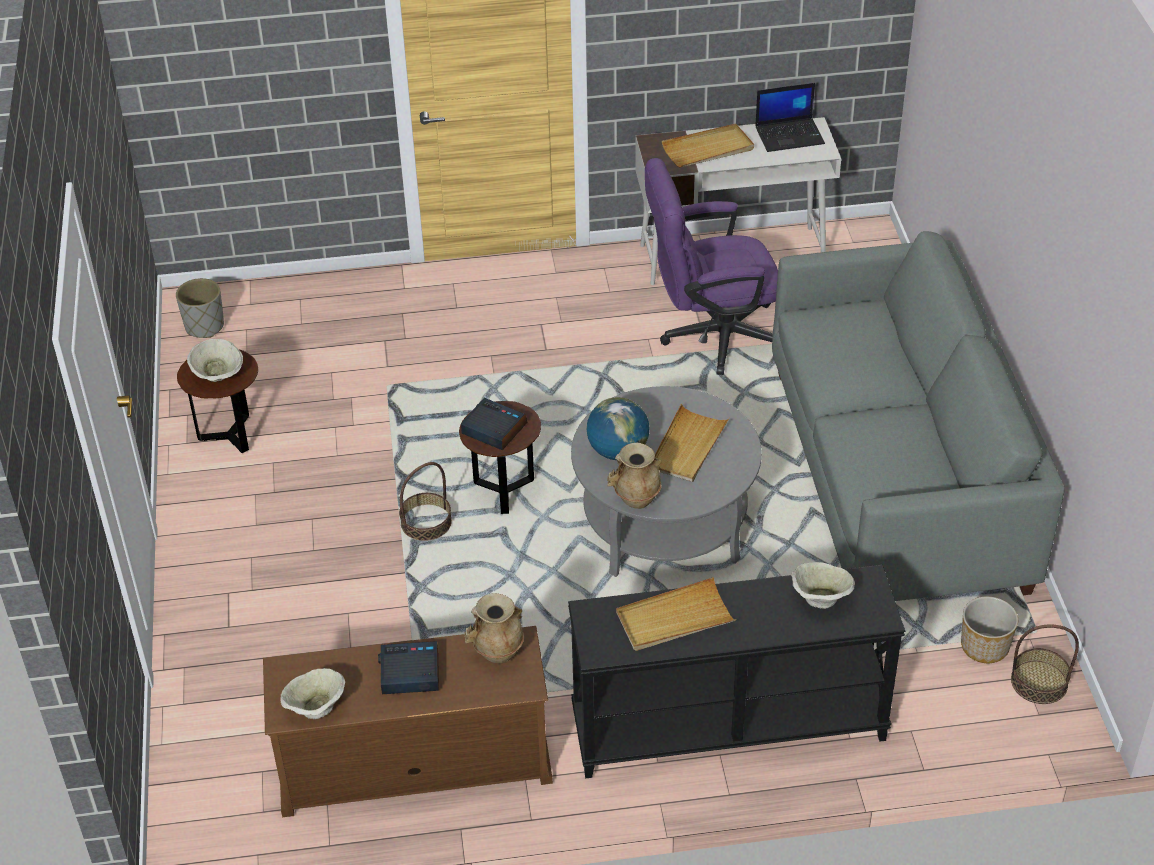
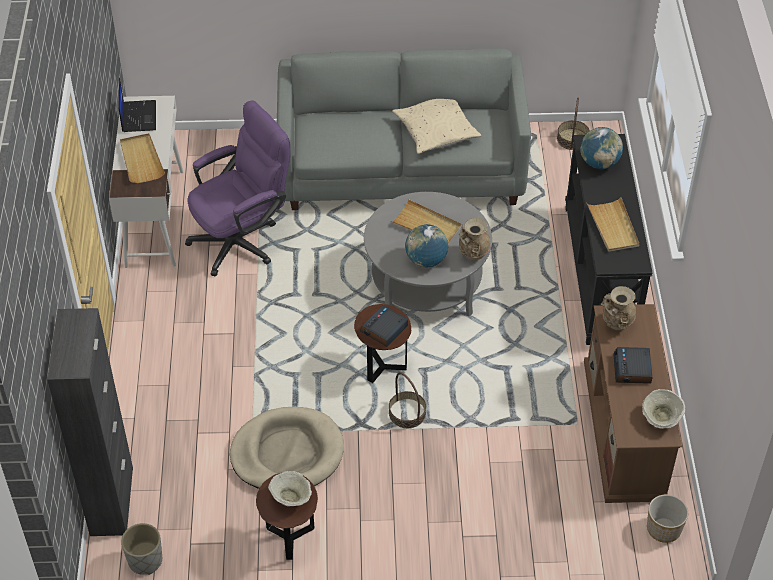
camera: 85 degrees left, 5 degrees up
(285, 290) = (111, 501): none -> black cabinet
(357, 419) = (287, 453): none -> beige dog bed
(711, 336) = (242, 240): purple office chair -> purple office chair turned 120 degrees counterclockwise
(820, 598) = (599, 163): beige bowl -> globe
(886, 435) = (436, 131): none -> beige pillow
(984, 646) = (544, 156): planter -> planter (663, 529)

